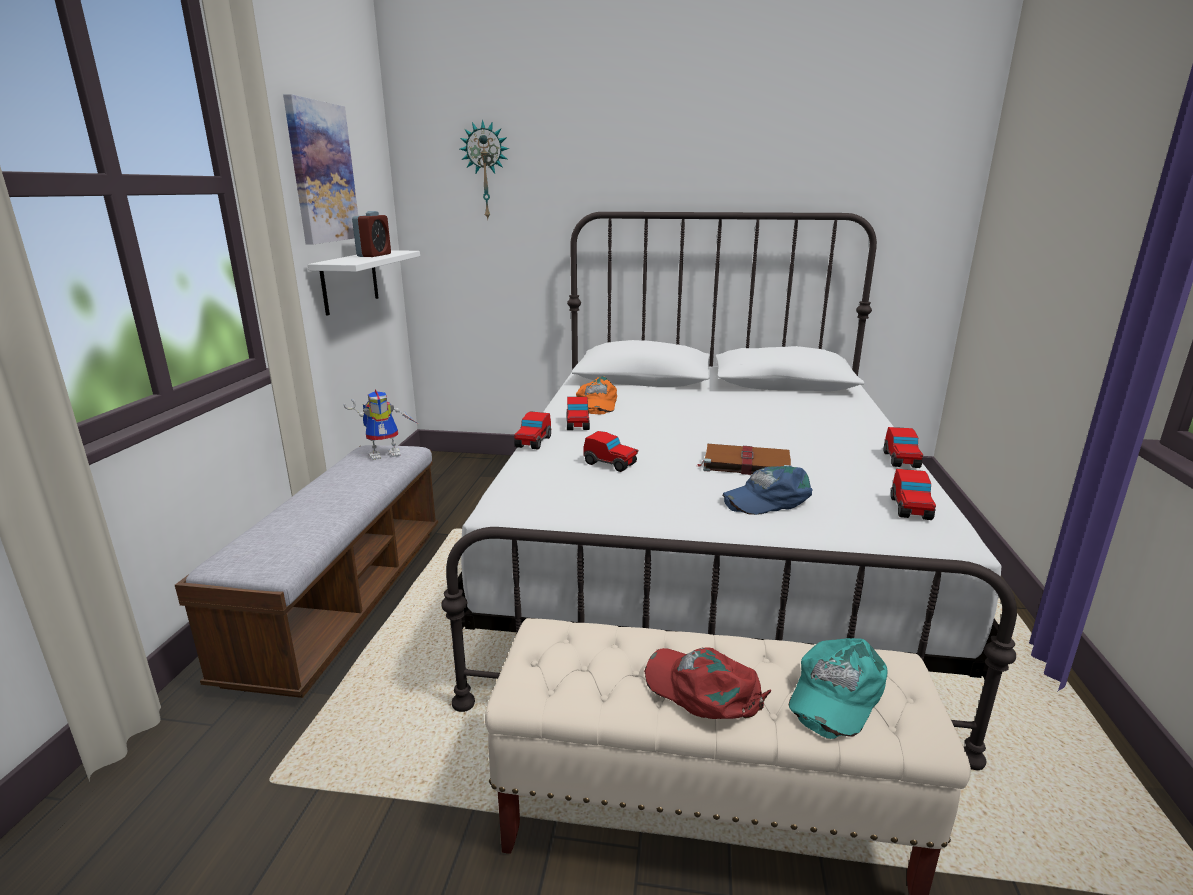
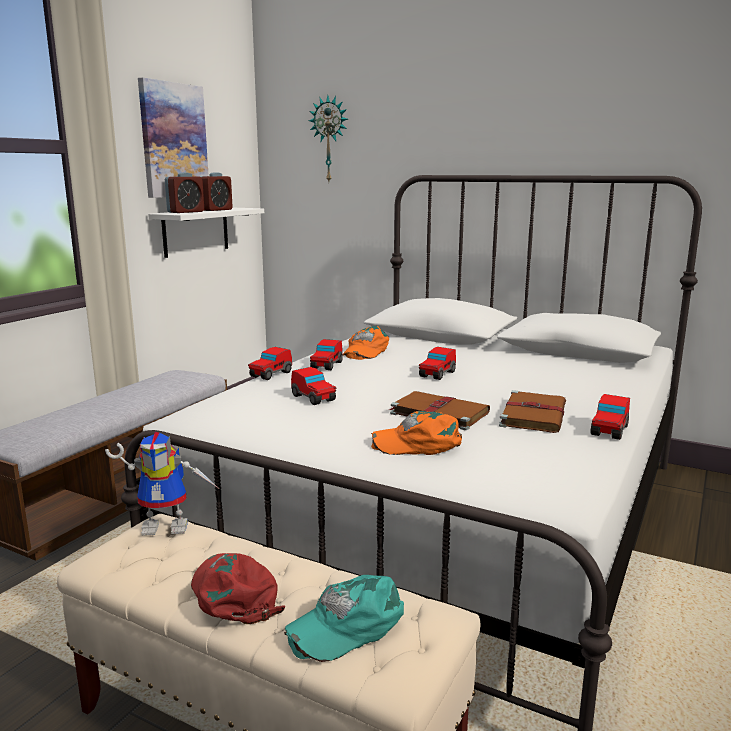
camera: 20 degrees right, 5 degrees down
(349, 260) = (186, 212): none -> alarm clock
(386, 453) = (183, 377): toy robot -> toy robot (170, 525)
(767, 499) = (419, 444): blue cap -> orange cap
(825, 453) = (533, 414): none -> brown book
(910, 509) = (556, 473): toy car -> toy car (437, 374)

